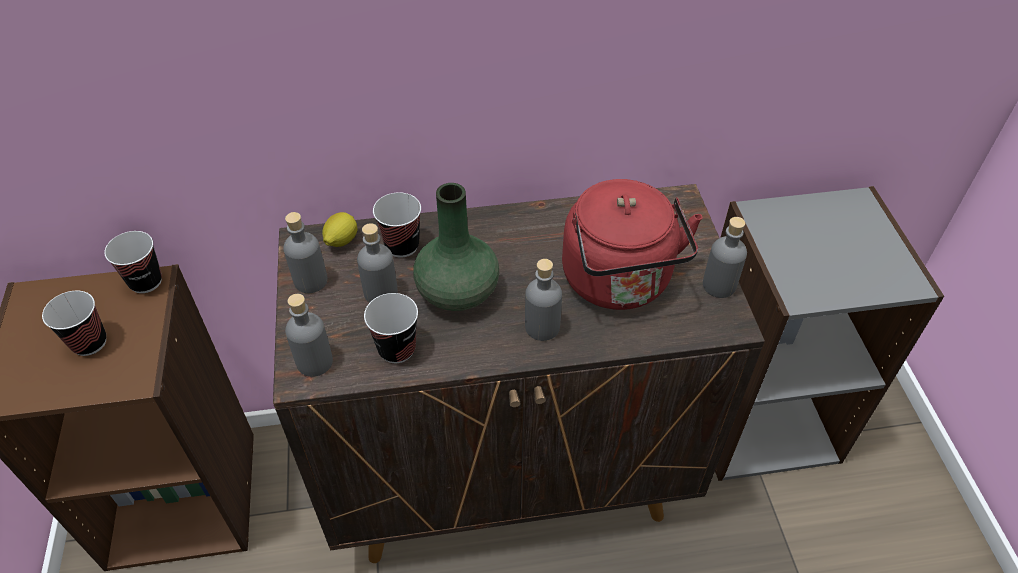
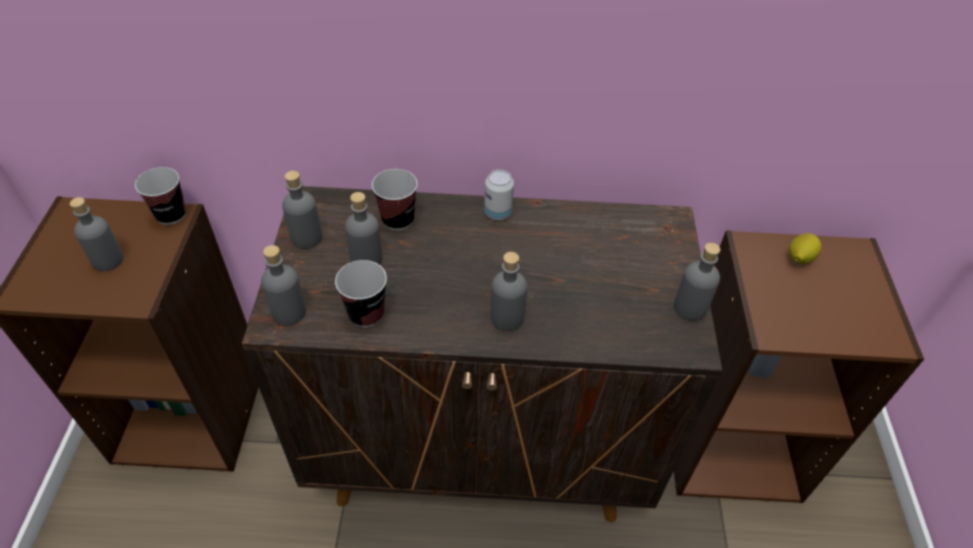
camera: 10 degrees right, 0 degrees up
(89, 342) = (108, 260): cup -> grey bottle
(341, 241) = (344, 206): lemon -> lemon (799, 258)
(458, 292) = (437, 271): green vase -> none
(504, 221) = (498, 213): none -> can
(619, 283) = (592, 289): red kettle -> none
(758, 416) = (729, 441): grey bookcase -> brown bookcase

